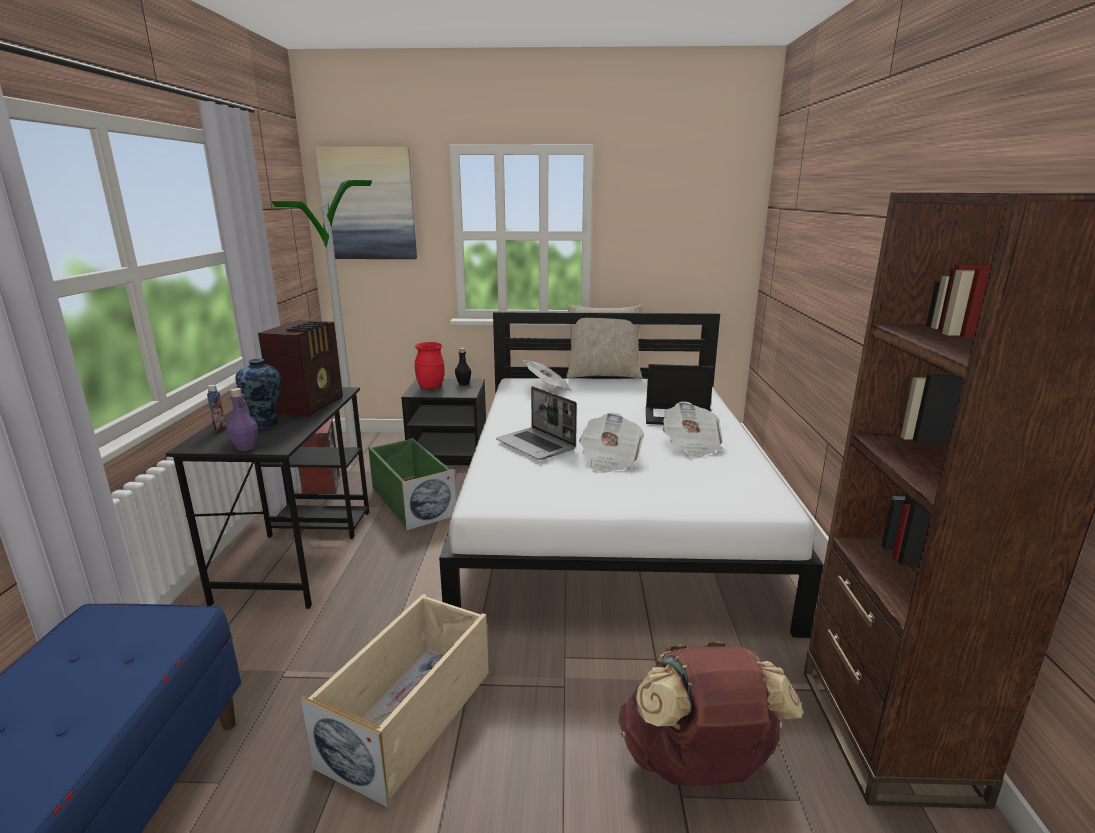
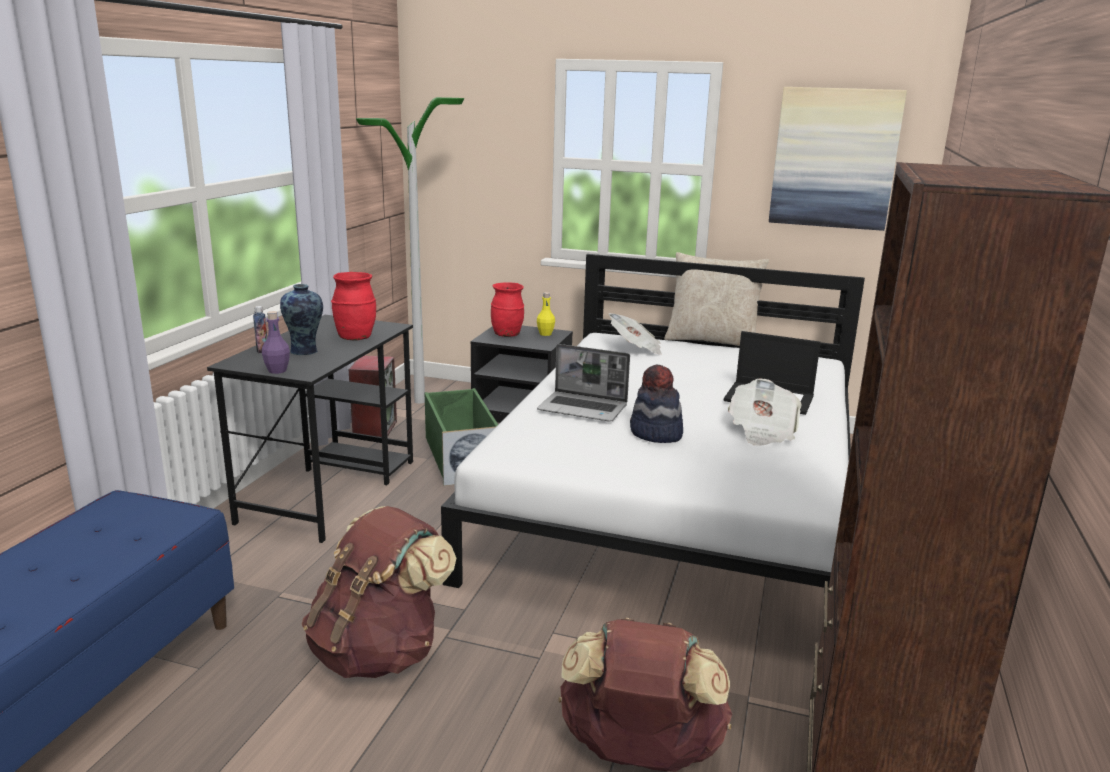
camera: 15 degrees right, 0 degrees up
(310, 405) = (355, 337): radio -> red vase
(368, 204) = (464, 122): picture -> picture (834, 158)
(410, 716) = (379, 652): beige storage box -> brown backpack
(463, 383) = (545, 334): black bottle -> yellow bottle
(537, 445) = (584, 408): laptop -> laptop turned 45 degrees counterclockwise
(609, 460) = (655, 434): newspaper -> hat

